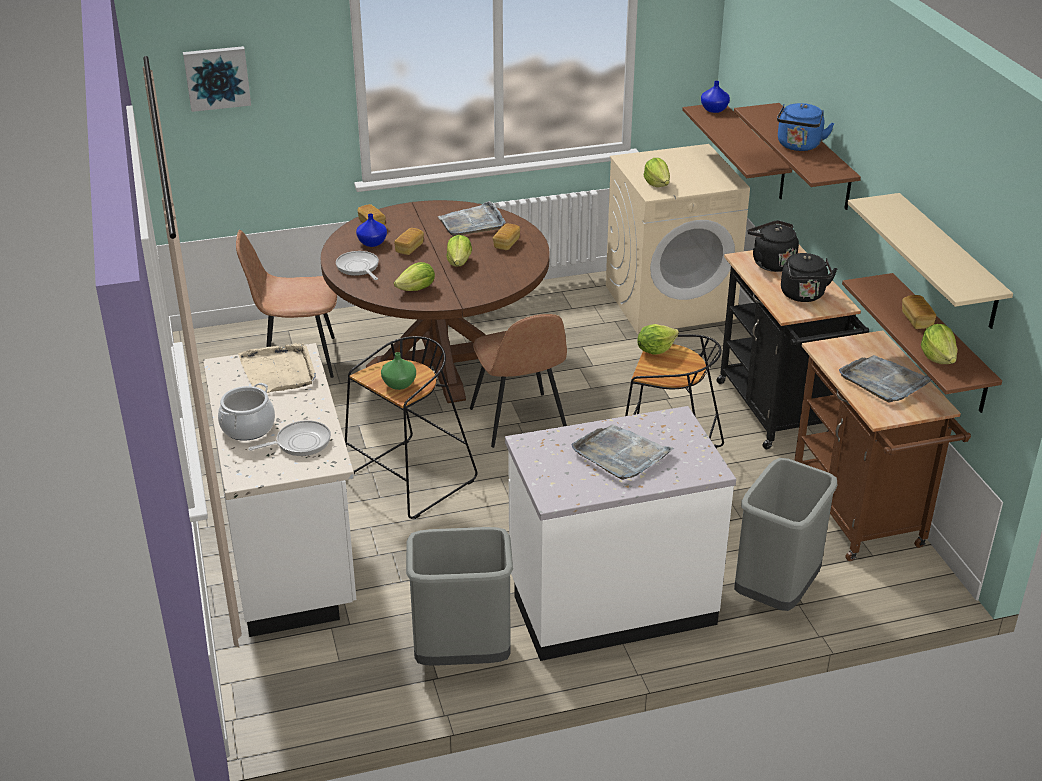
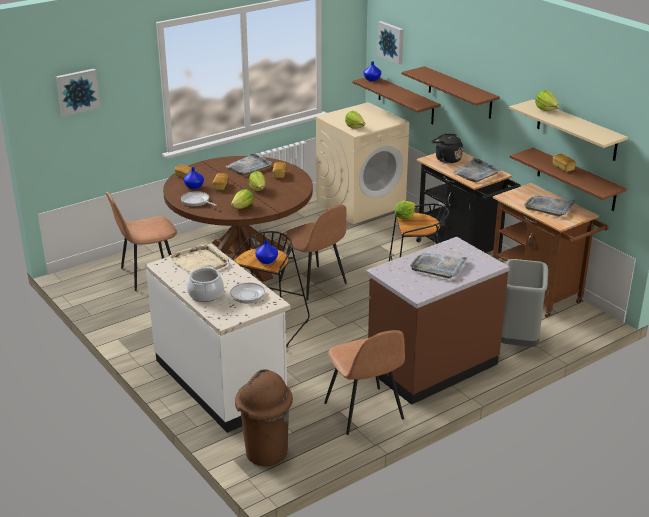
camera: 20 degrees left, 5 degrees down
(281, 685) = (265, 453): none -> brown trash can
(400, 384) = (267, 261): green vase -> blue vase
(461, 655) = (364, 412): grey trash can -> brown chair
(610, 602) = (431, 366): white counter -> brown counter
(746, 54) = (391, 42): none -> picture
(798, 146) = (454, 86): blue kettle -> none
(803, 296) = (476, 173): black kettle -> grey tray
(938, 358) = (587, 183): lettuce -> lettuce (546, 109)

